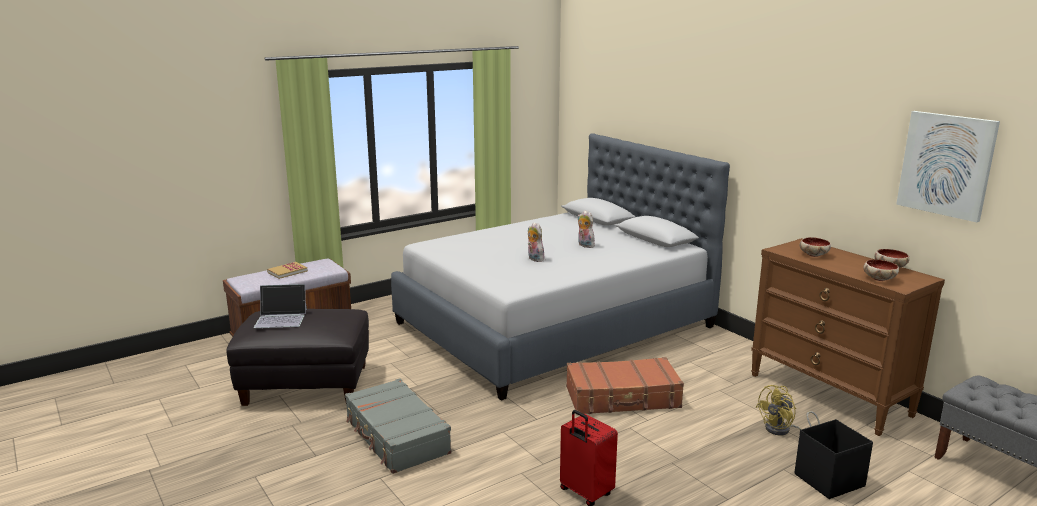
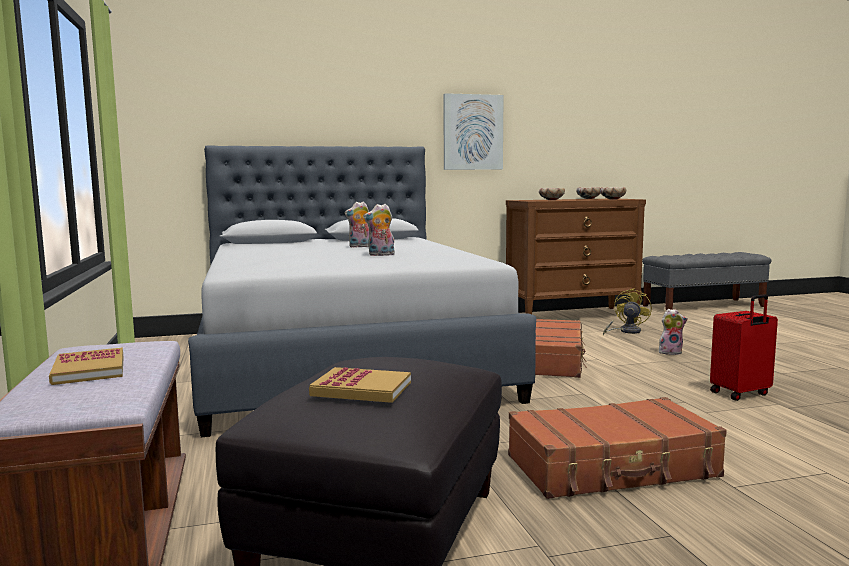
camera: 70 degrees left, 10 degrees down
(281, 318) = (361, 389): laptop -> book
(396, 436) = (613, 467): grey suitcase -> brown suitcase
(711, 458) = (670, 352): none -> plush toy
(783, 430) = (626, 331): yellow fan -> yellow fan turned 135 degrees counterclockwise
(828, 480) = (701, 334): black storage box -> none
(946, 165) = (601, 117): picture -> picture (472, 132)

